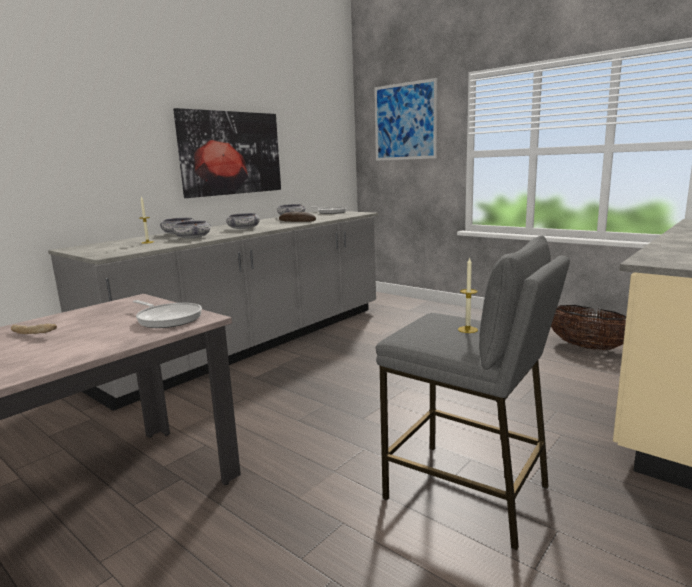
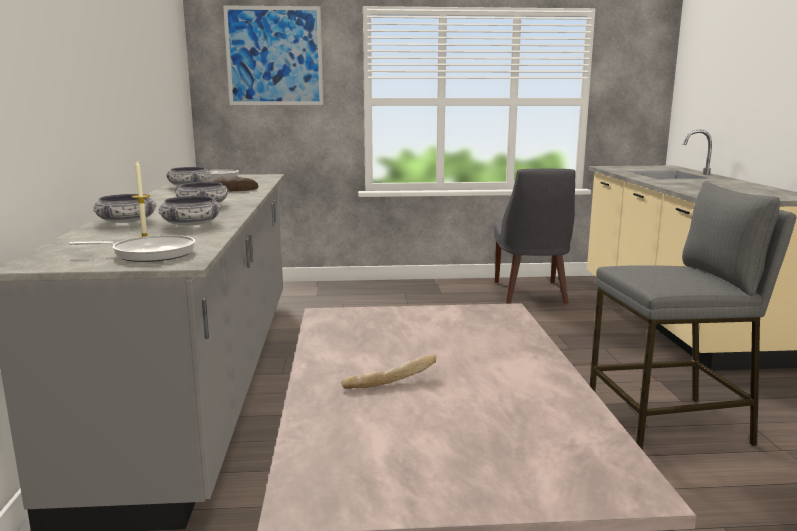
camera: 45 degrees left, 0 degrees up
(168, 318) = (470, 321): frying pan -> frying pan (149, 253)
(231, 153) = (117, 88): picture -> none
(467, 329) = (678, 271): candle -> none
(586, 347) = (531, 294): basket -> grey chair

